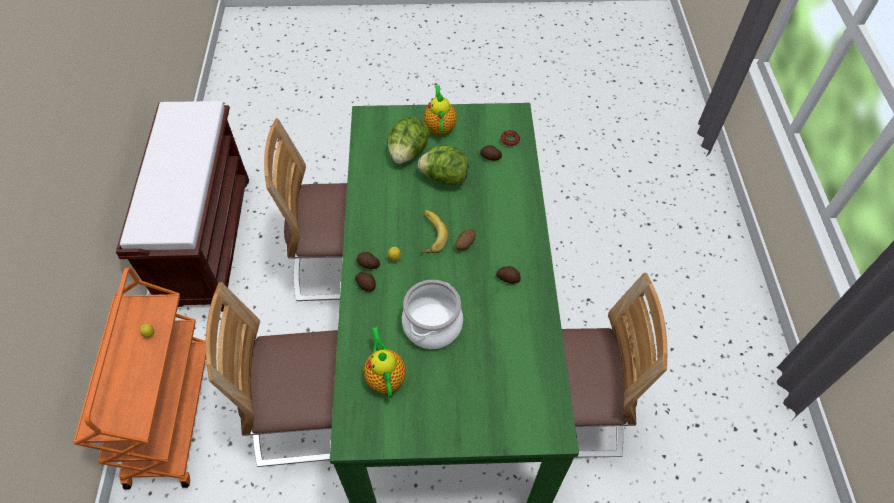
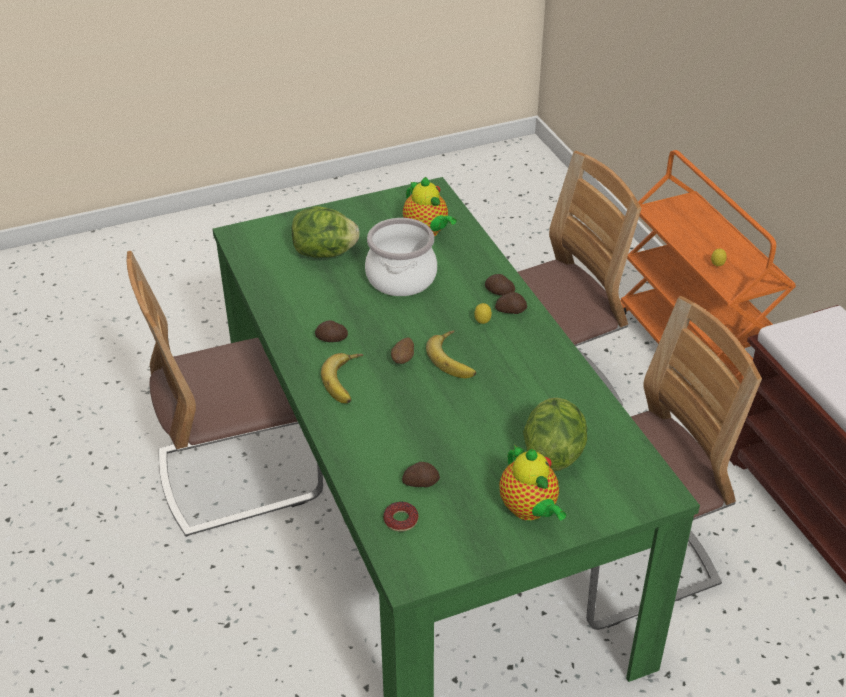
camera: 160 degrees right, 15 degrees down
(444, 178) = (476, 432): lettuce -> lettuce (325, 253)
(508, 238) = (347, 381): none -> banana

